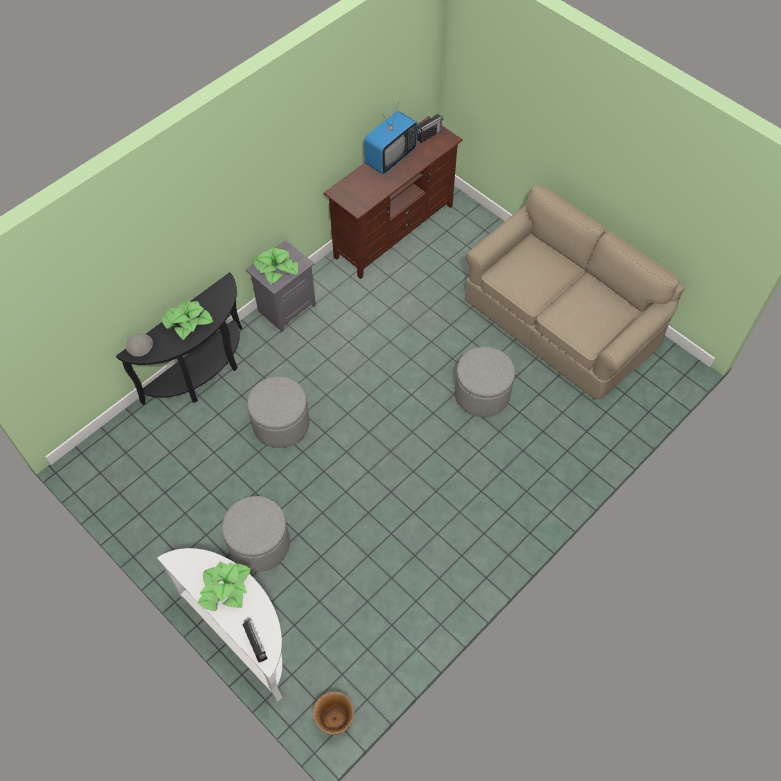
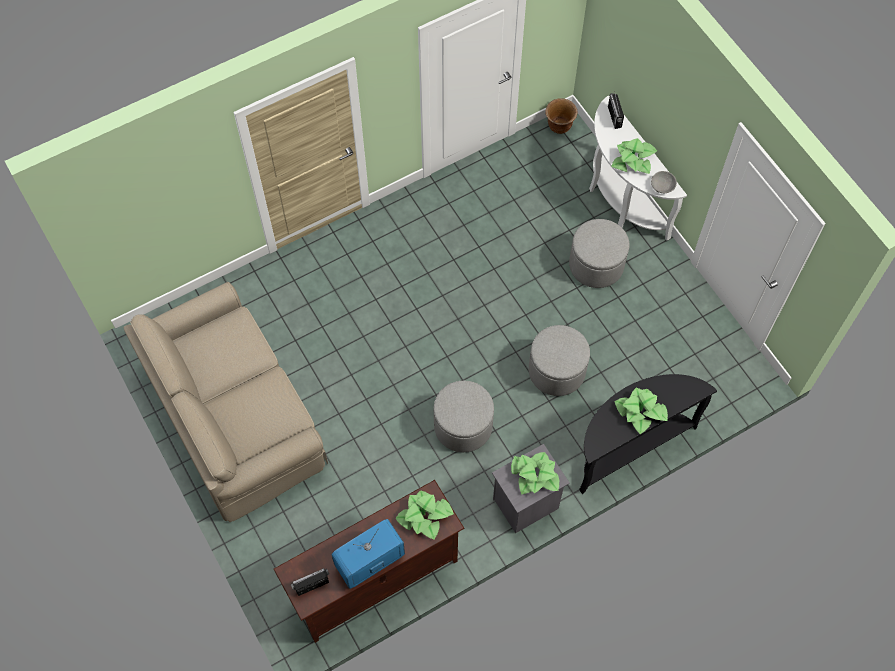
camera: 165 degrees left, 5 degrees up
(141, 349) = (691, 391): grey bowl -> grey bowl (662, 186)
(357, 193) = (425, 516): none -> potted plant
(482, 394) = (350, 353): grey ottoman -> grey ottoman (463, 426)

